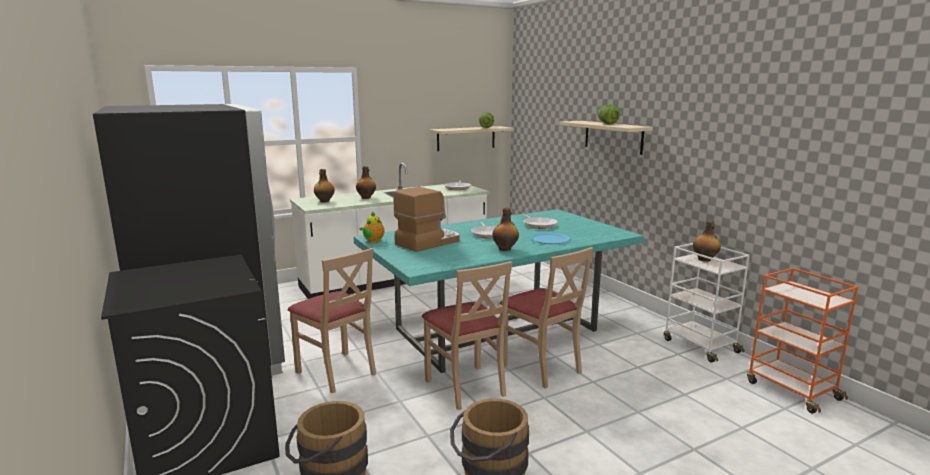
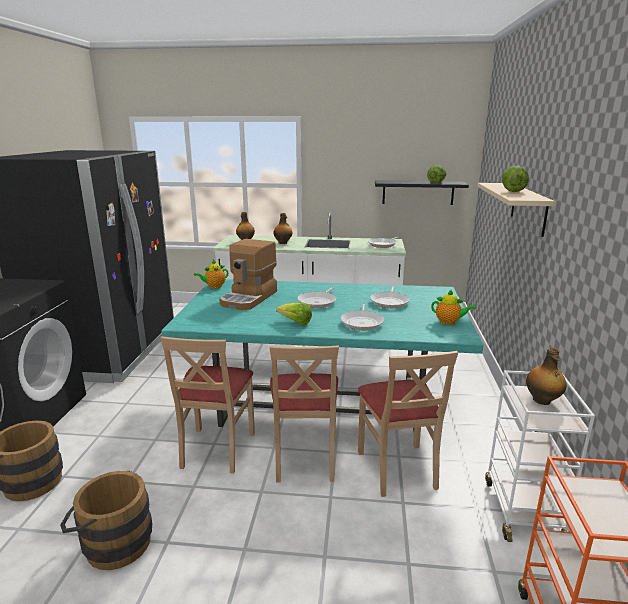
camera: 35 degrees right, 5 degrees up
(337, 372) = (154, 395): beige chair -> beige chair (398, 468)
(428, 242) = (249, 298): coffee machine -> coffee machine turned 120 degrees clockwise
(466, 138) = (418, 192): beige shelf -> black shelf
(505, 249) = (296, 322): bottle -> lettuce
(549, 239) = (362, 322): blue plate -> frying pan
(601, 228) = (449, 322): none -> teapot

